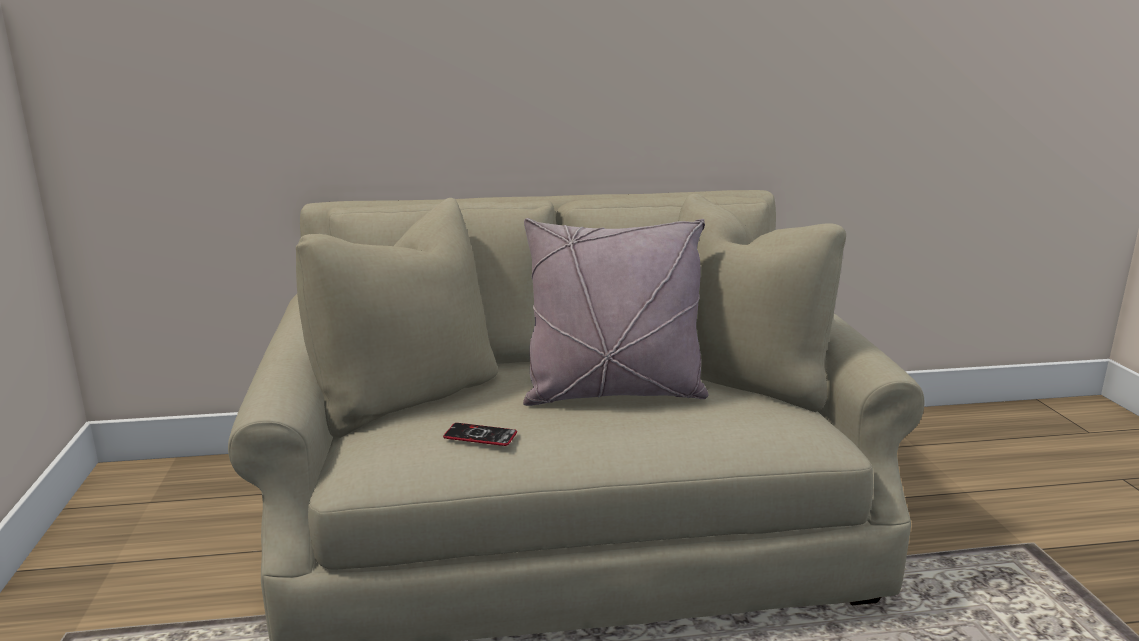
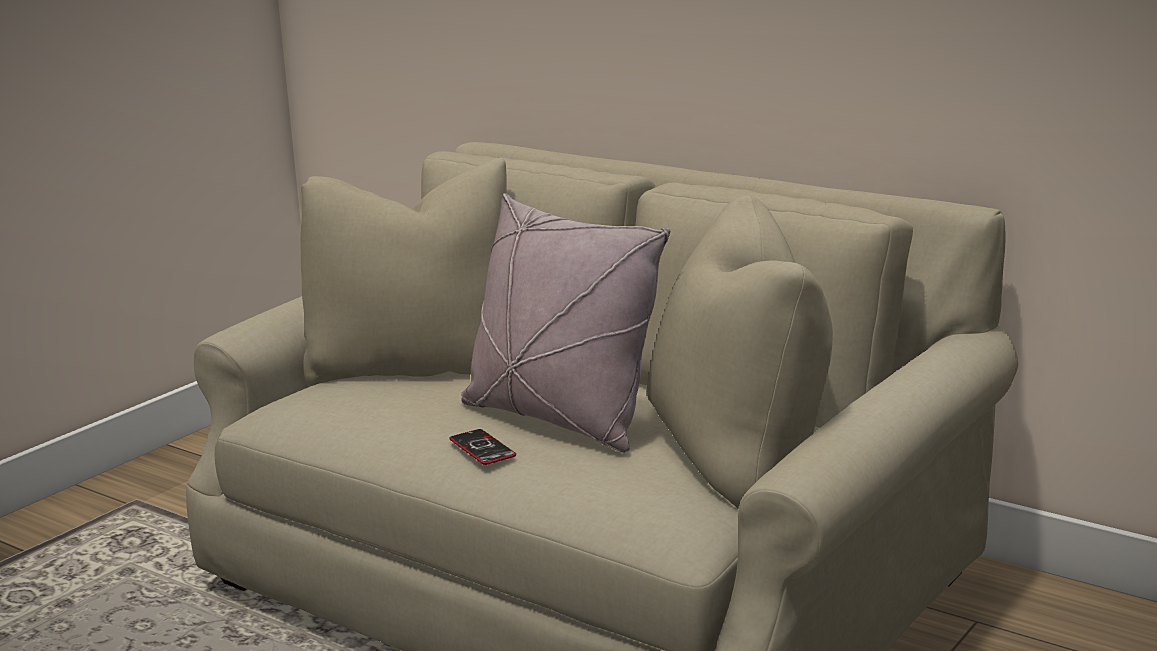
camera: 45 degrees right, 0 degrees up
(480, 436) = (377, 415): phone -> phone (482, 448)

